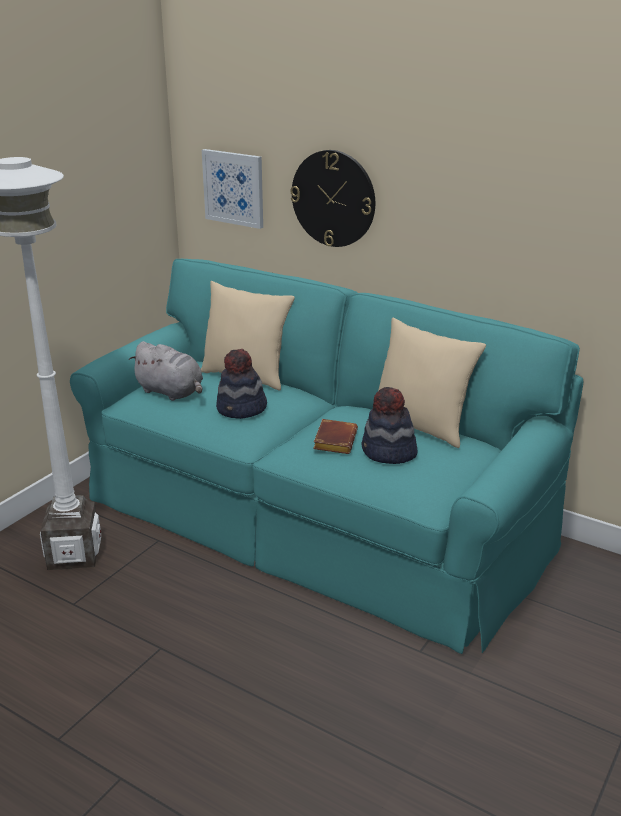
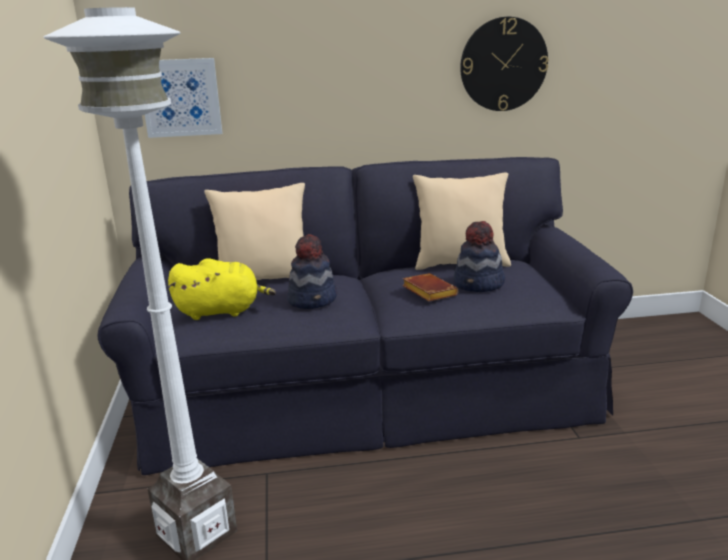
camera: 40 degrees left, 5 degrees down
(171, 392) = (222, 311): grey plush toy -> yellow plush toy
(310, 517) = (367, 391): turquoise sofa -> black sofa
(333, 198) = (303, 87): wall clock -> wall clock (503, 64)

